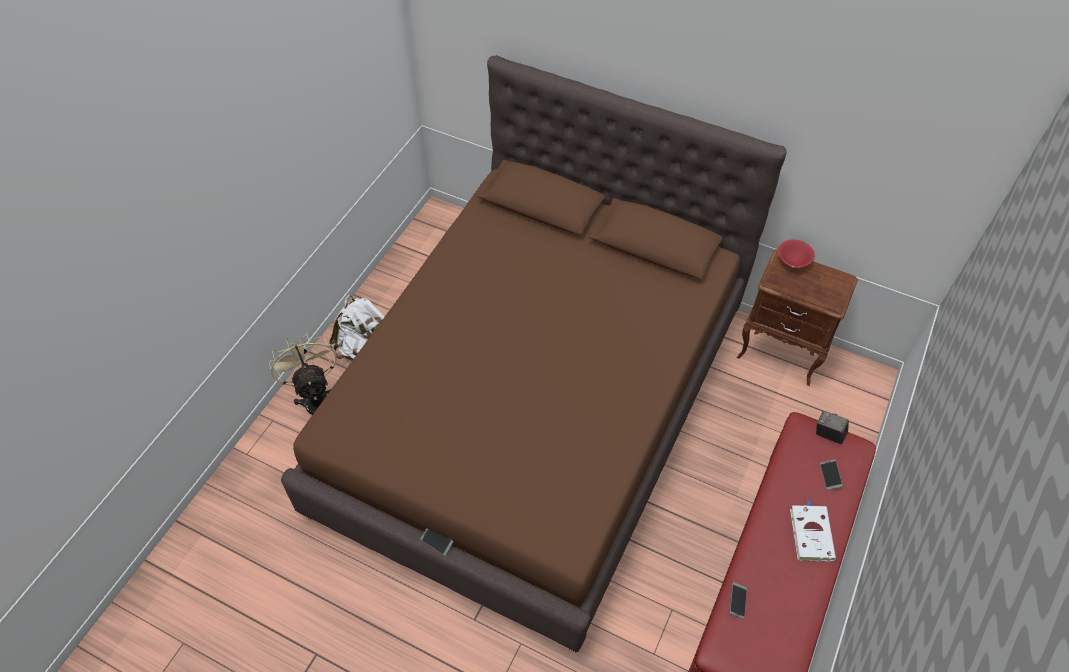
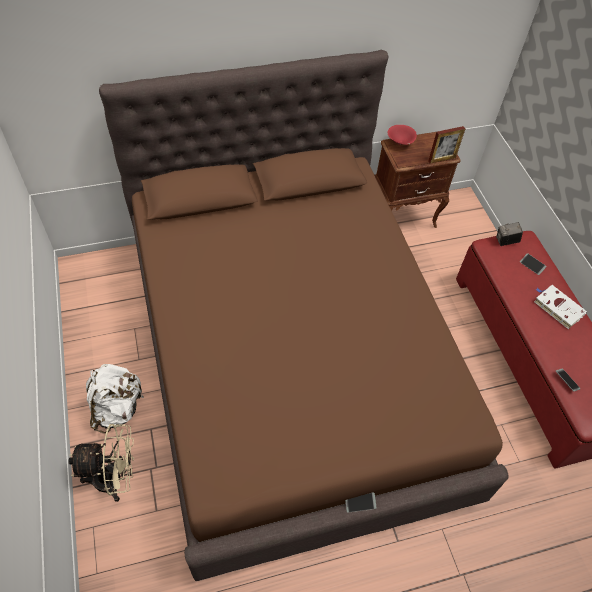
camera: 45 degrees left, 0 degrees up
(317, 398) = (115, 479): beige fan -> beige fan turned 150 degrees clockwise
(820, 304) = (442, 159): none -> picture frame

